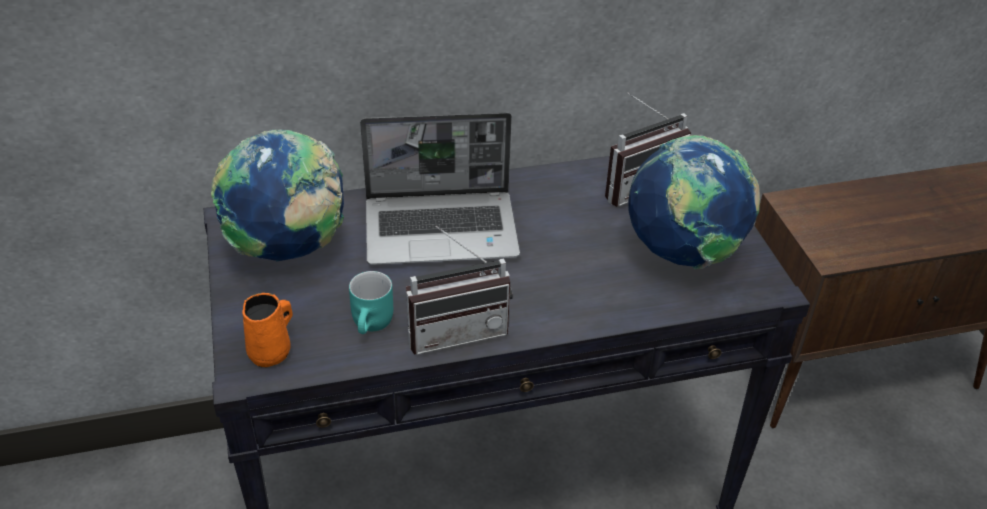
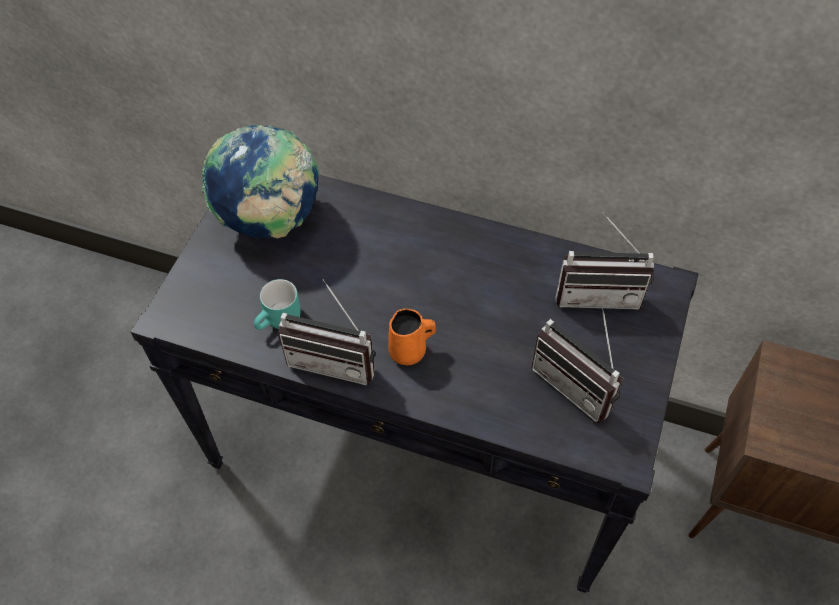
camera: 35 degrees right, 15 degrees up
(272, 352) = (195, 308): orange mug -> orange mug (410, 351)
(443, 229) = (398, 258): laptop -> none
(684, 253) = (578, 383): globe -> radio

